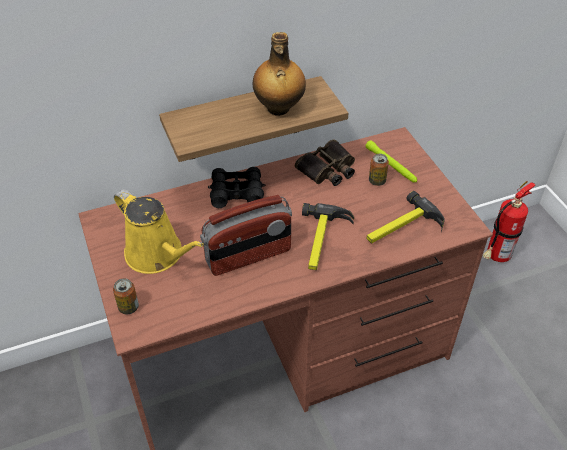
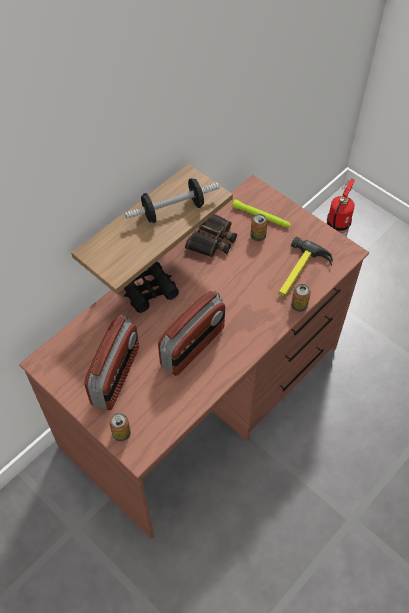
camera: 25 degrees left, 10 degrees up
(157, 255) = (116, 376): yellow watering can -> radio
(278, 108) = (173, 210): bottle -> dumbbell
(323, 241) = (245, 309): hammer -> none
(383, 258) = (299, 306): none -> can

